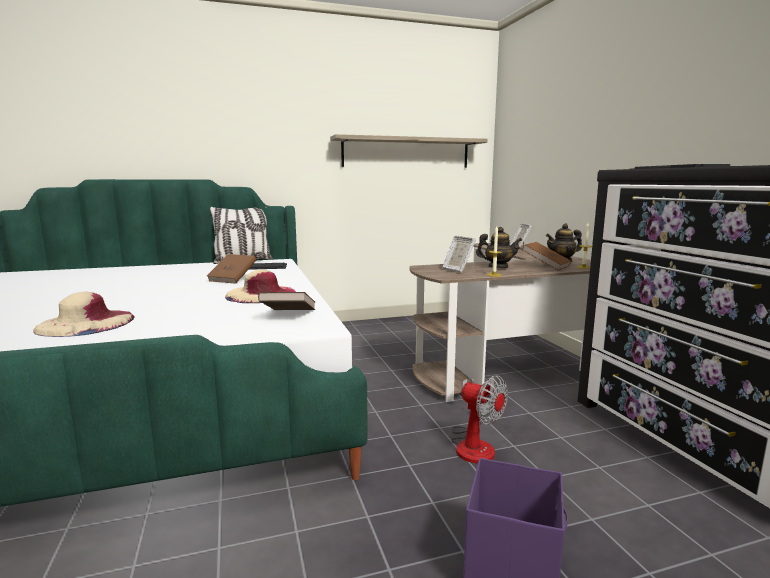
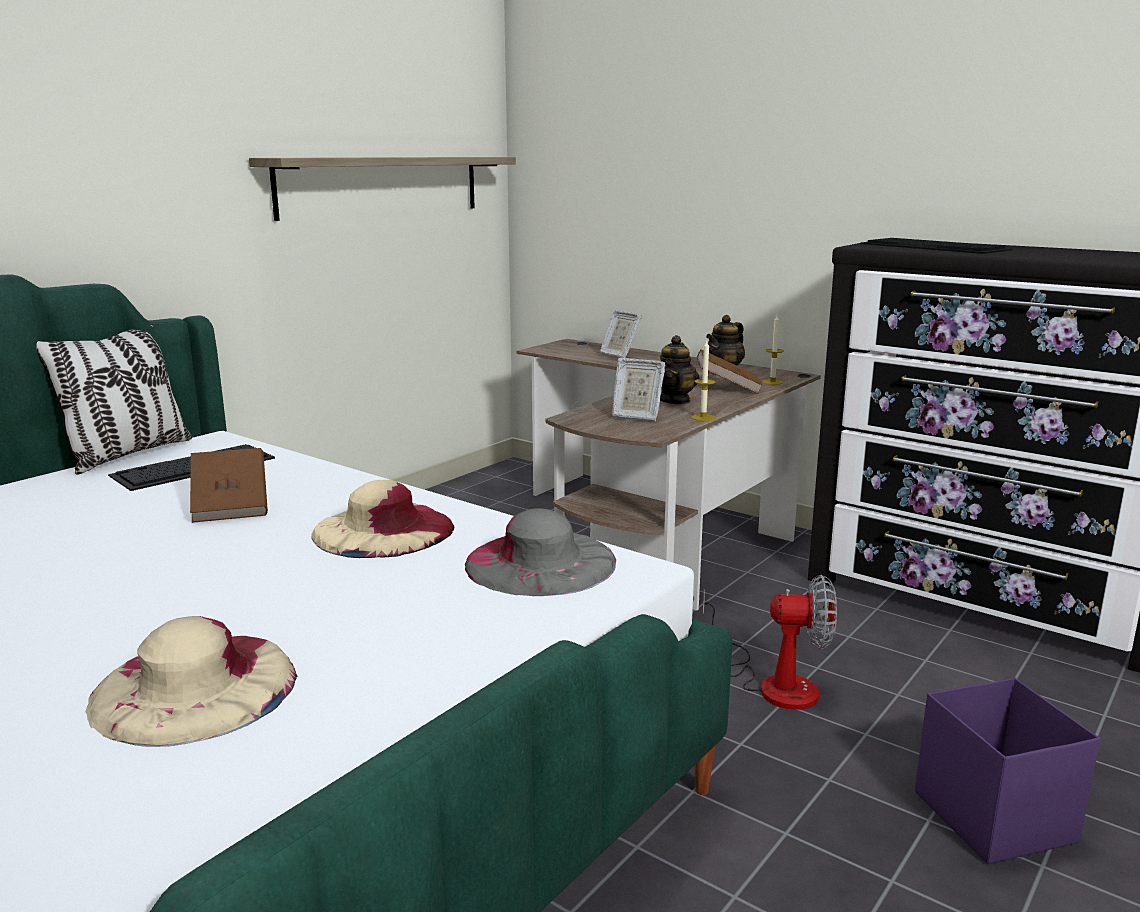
camera: 35 degrees left, 5 degrees up
(288, 316) = (540, 562): brown book -> grey hat
(498, 267) = (674, 400): teapot -> teapot turned 135 degrees clockwise

